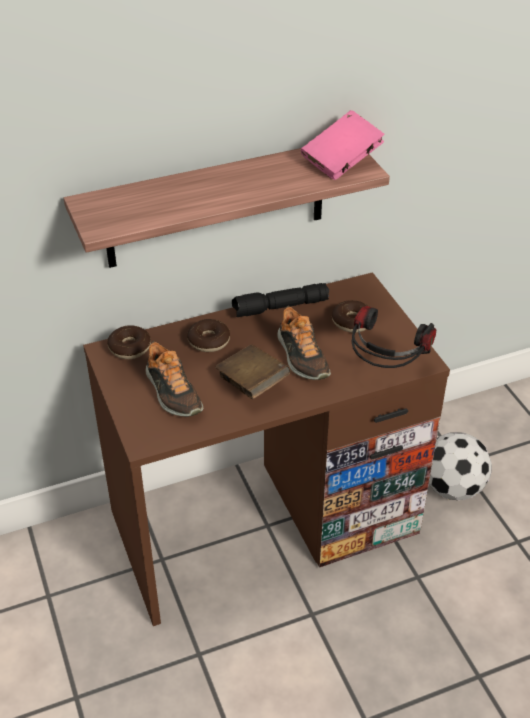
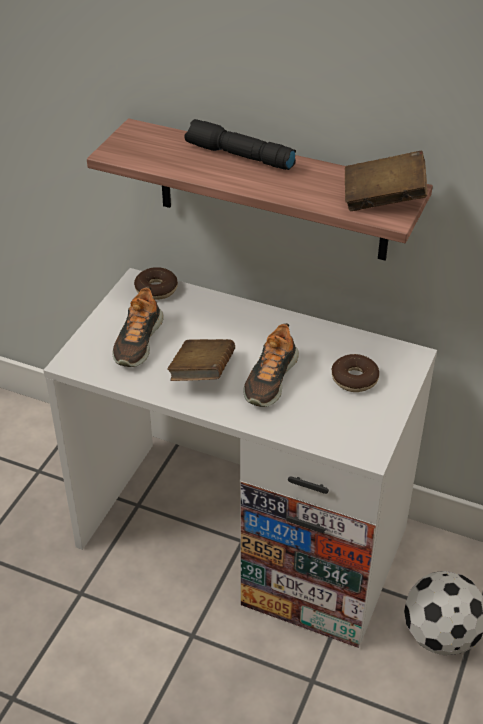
camera: 45 degrees right, 0 degrees up
(209, 341) = (218, 320): donut -> none
(264, 522) = (242, 536): brown desk -> white desk
(280, 308) = (310, 330): black flashlight -> black flashlight (238, 156)
(341, 161) = (383, 199): pink book -> brown book
(385, 370) = (323, 436): headphones -> none

